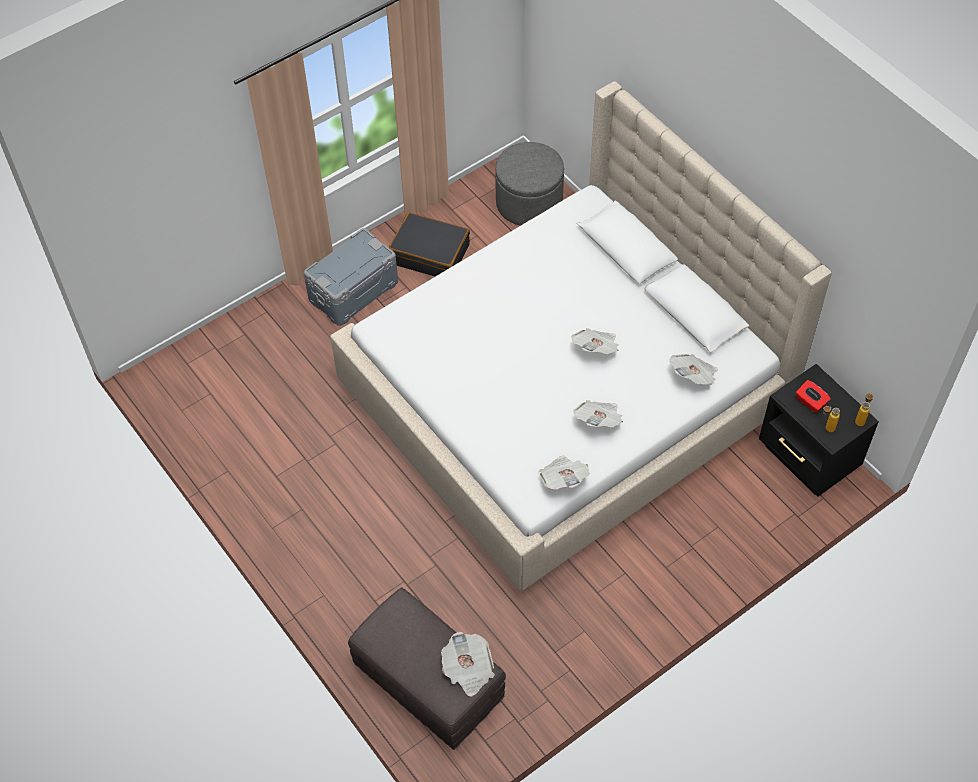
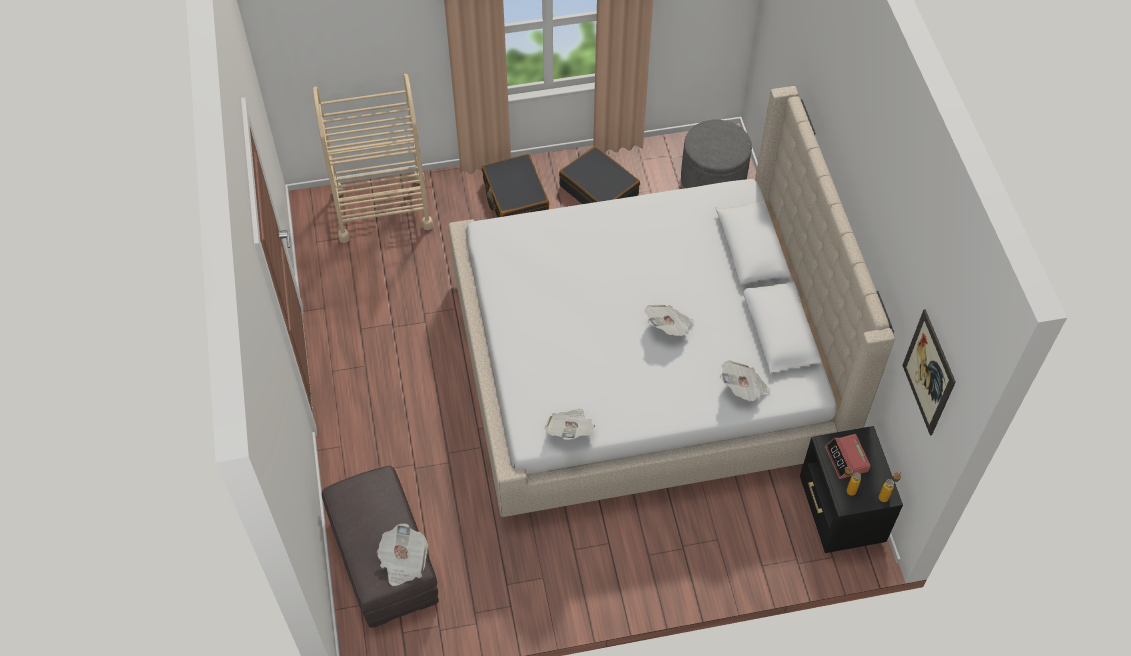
camera: 25 degrees right, 0 degrees up
(229, 352) = (382, 208): none -> beige cart
(354, 291) = (515, 198): grey storage box -> black suitcase
(599, 420) = (633, 392): newspaper -> none
(810, 402) = (846, 459): red tissue box -> alarm clock
(882, 289) = (928, 373): none -> picture

